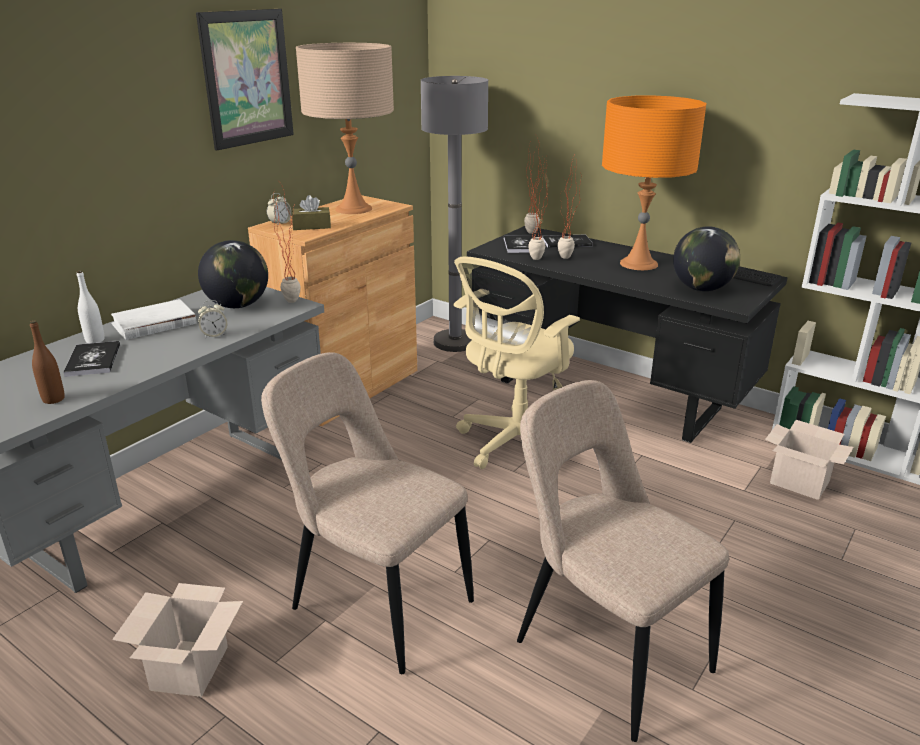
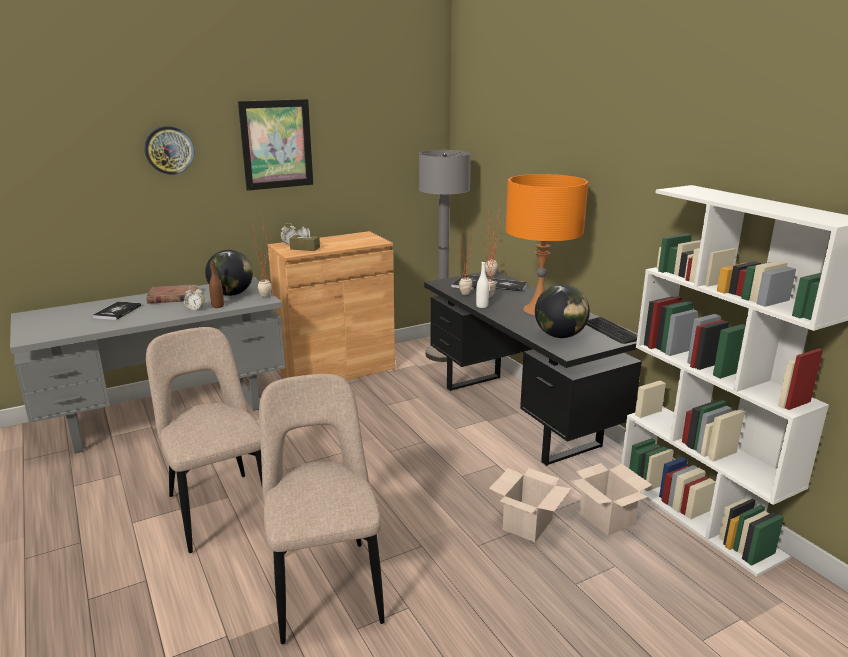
camera: 25 degrees right, 5 degrees down
(53, 399) = (72, 328): brown bottle -> brown bottle (218, 306)
(95, 340) = (132, 301): white bottle -> white bottle (482, 306)
(110, 94) = (169, 150): none -> wall clock
(154, 324) = (173, 297): white book -> brown book
(189, 666) = (89, 510): cardboard box -> cardboard box (527, 523)
(353, 209) = (349, 240): beige table lamp -> none
(515, 443) = (410, 433): beige office chair -> none

